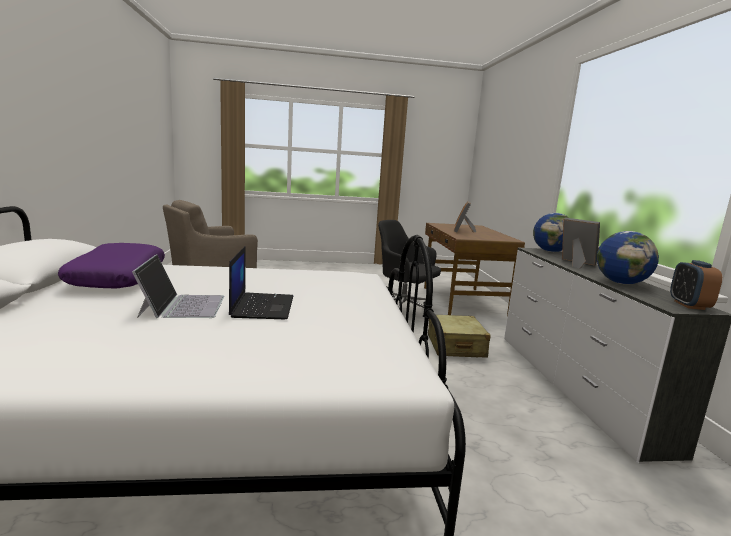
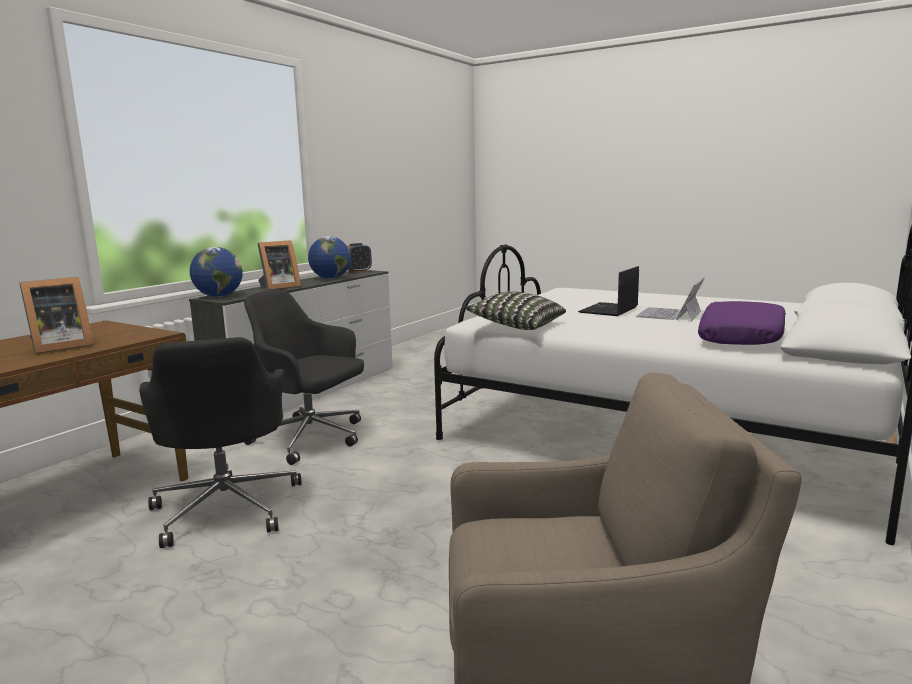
camera: 140 degrees left, 0 degrees up
(321, 273) = (517, 326): none -> pillow
(455, 346) = (311, 438): beige suitcase -> black office chair
(575, 264) = (278, 287): picture frame -> picture frame turned 120 degrees counterclockwise

